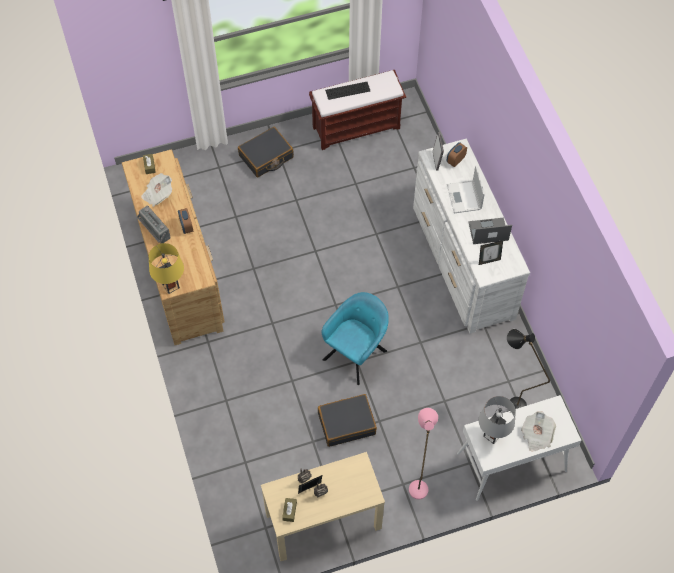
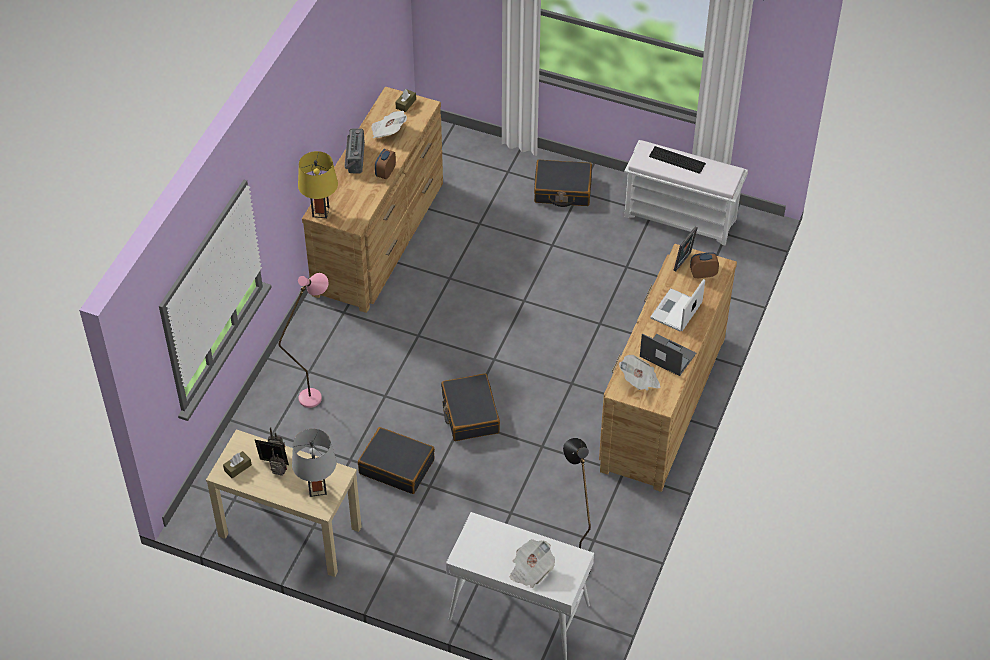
camera: 40 degrees right, 10 degrees down
(356, 353) = (470, 414): turquoise armchair -> black suitcase
(357, 127) = (681, 217): brown bench -> white bench
(418, 482) = (410, 564): pink floor lamp -> pink floor lamp (316, 393)
(462, 261) = (662, 403): white dresser -> brown dresser
(489, 260) = (639, 381): picture frame -> newspaper
(492, 435) = (488, 539): grey table lamp -> grey table lamp (317, 488)

